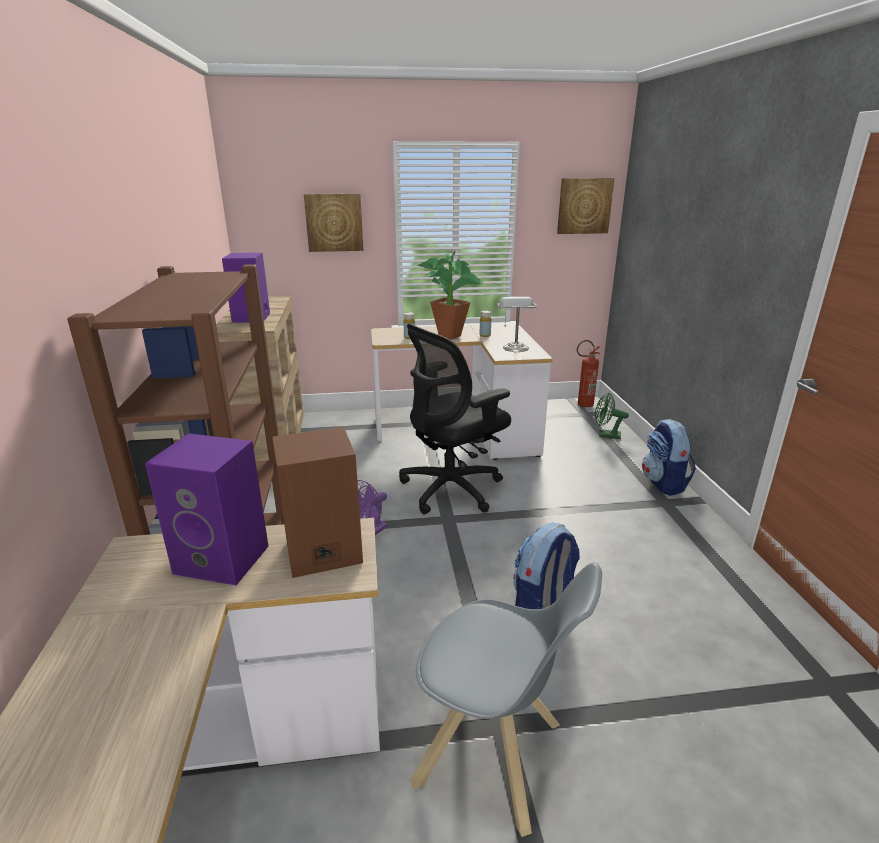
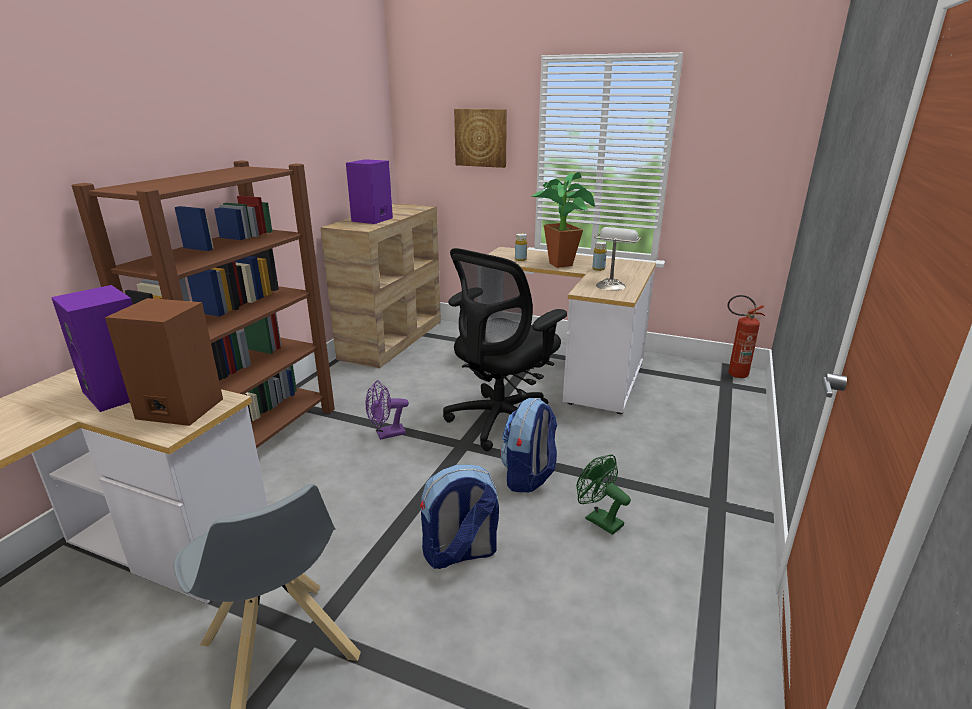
camera: 30 degrees right, 0 degrees up
(455, 485) = (503, 417): black office chair -> black office chair turned 45 degrees counterclockwise
(584, 206) = (763, 130): picture -> none
(605, 435) = (725, 412): green fan -> green fan (598, 520)
(664, 483) = (740, 484): backpack -> backpack (528, 477)

